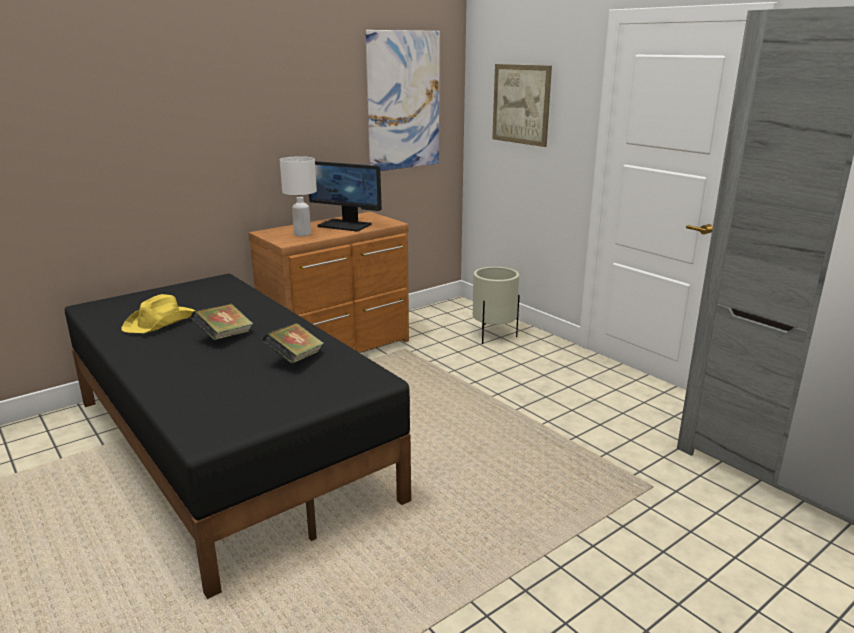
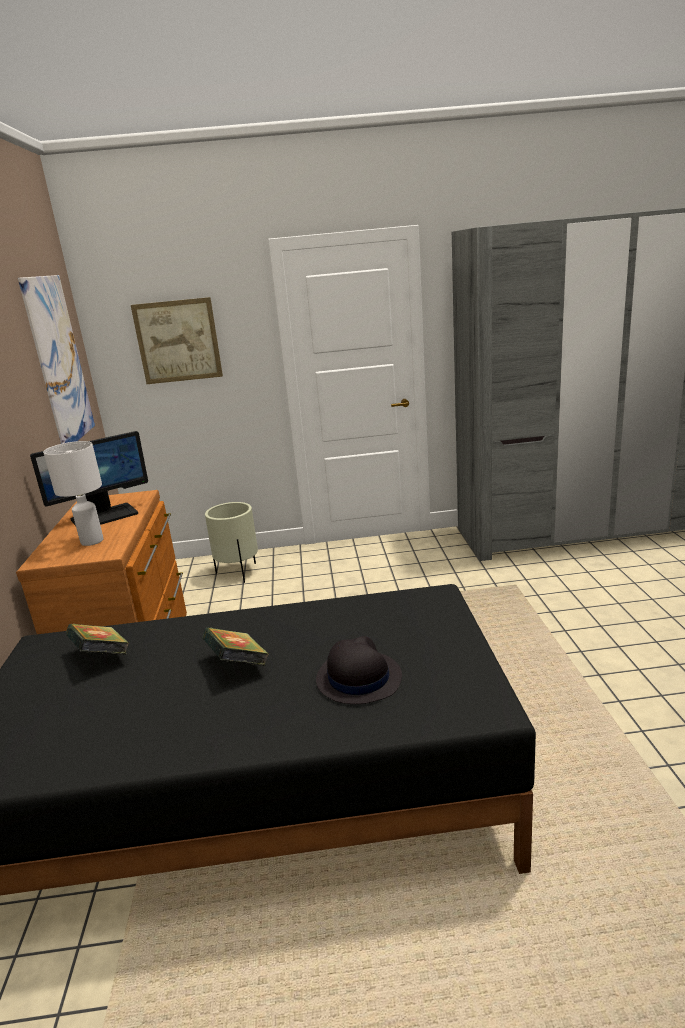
camera: 55 degrees left, 0 degrees up
(161, 322) = (124, 710): yellow hat -> none
(226, 378) = (358, 678): none -> black hat
(295, 359) = (351, 628): book -> book (102, 656)

